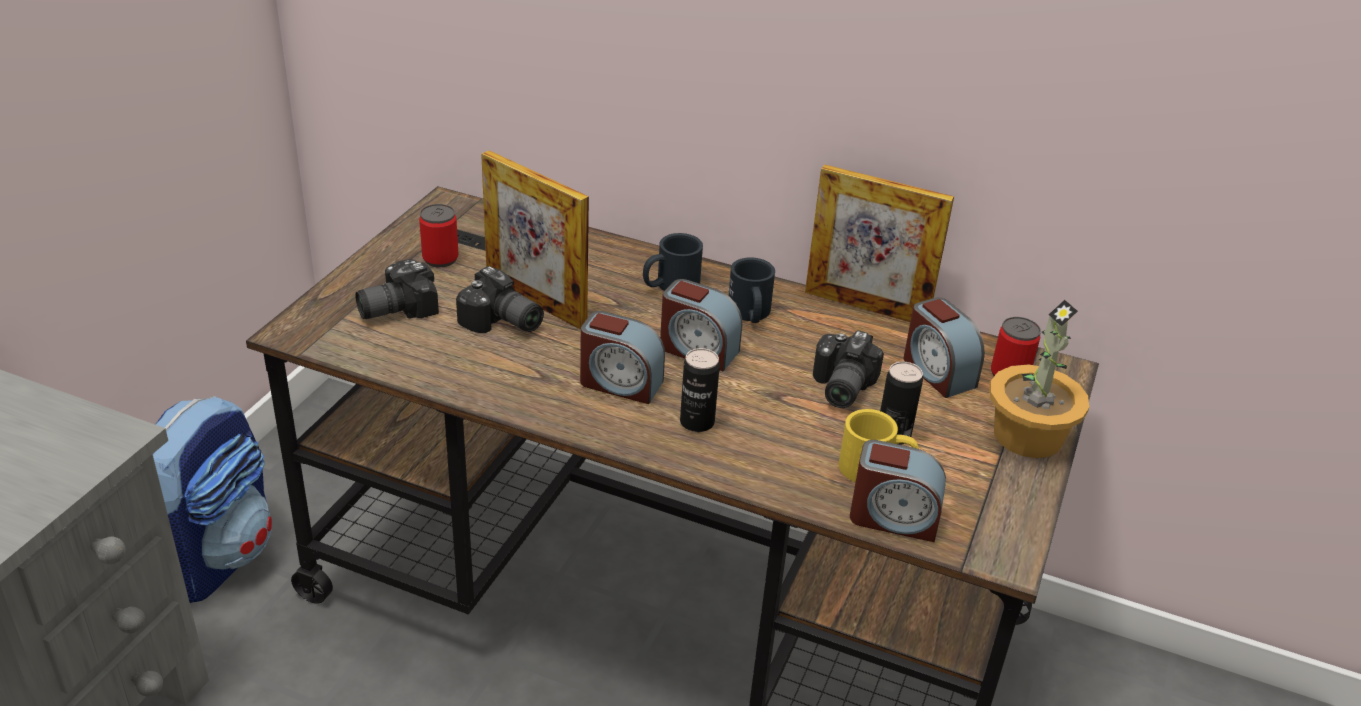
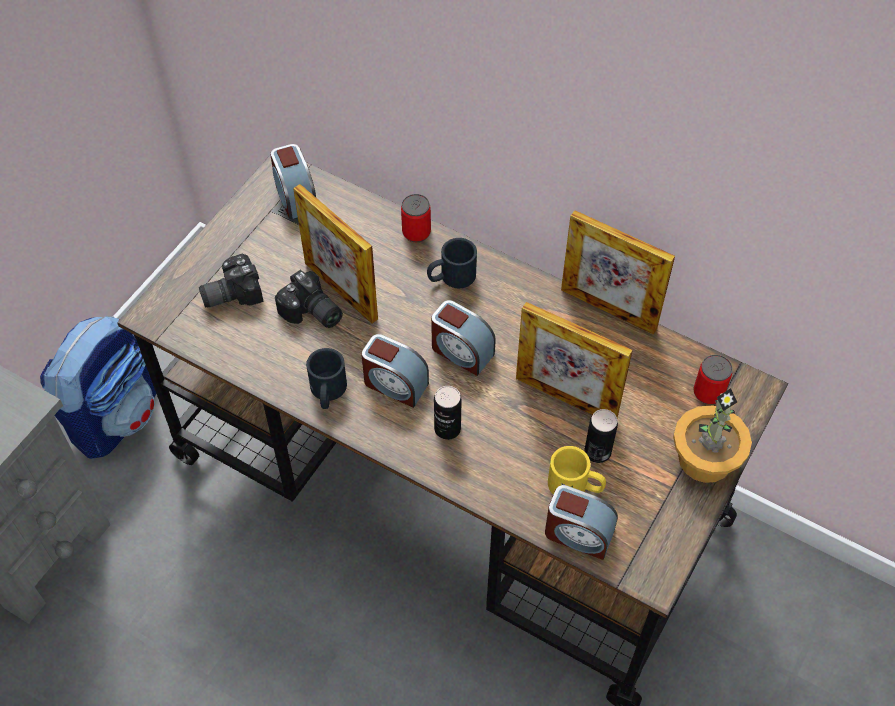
camera: 10 degrees right, 20 degrees up
(440, 259) = (270, 237): can -> can (416, 232)
(750, 314) = (510, 313): black mug -> black mug (327, 392)
(838, 387) = (566, 398): camera -> picture frame
(937, 372) = (649, 386): alarm clock -> alarm clock (295, 196)

